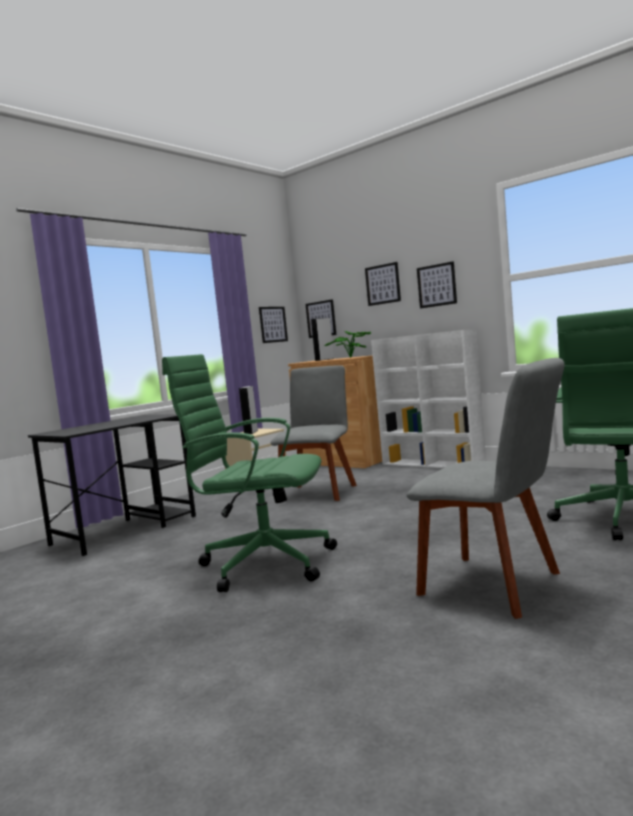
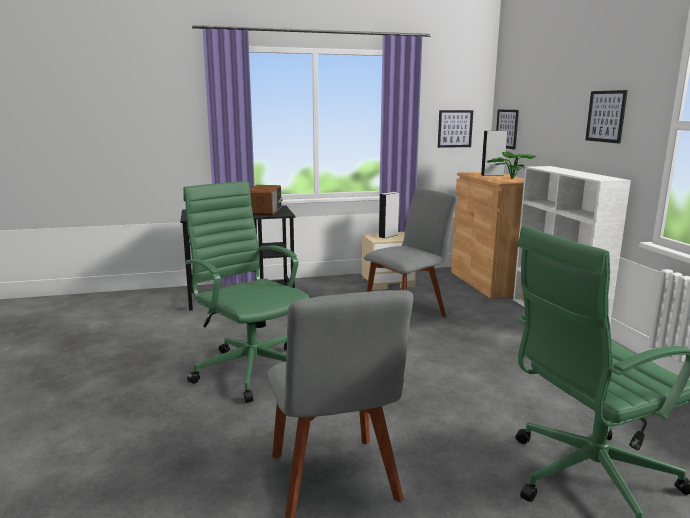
camera: 35 degrees right, 10 degrees up
(140, 418) = (265, 211): none -> radio
(383, 284) = (560, 103): picture -> none

